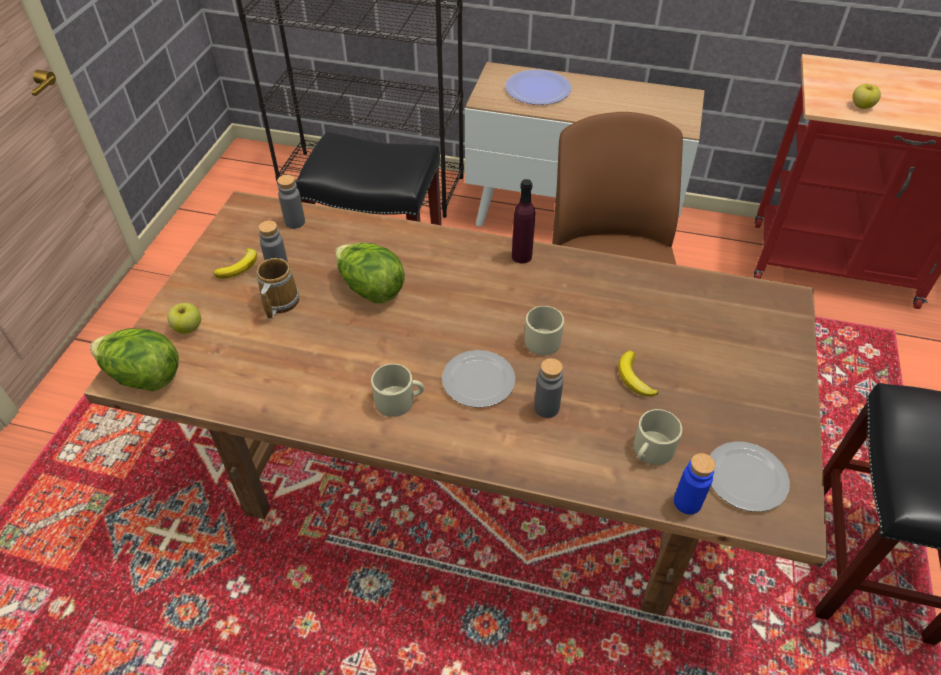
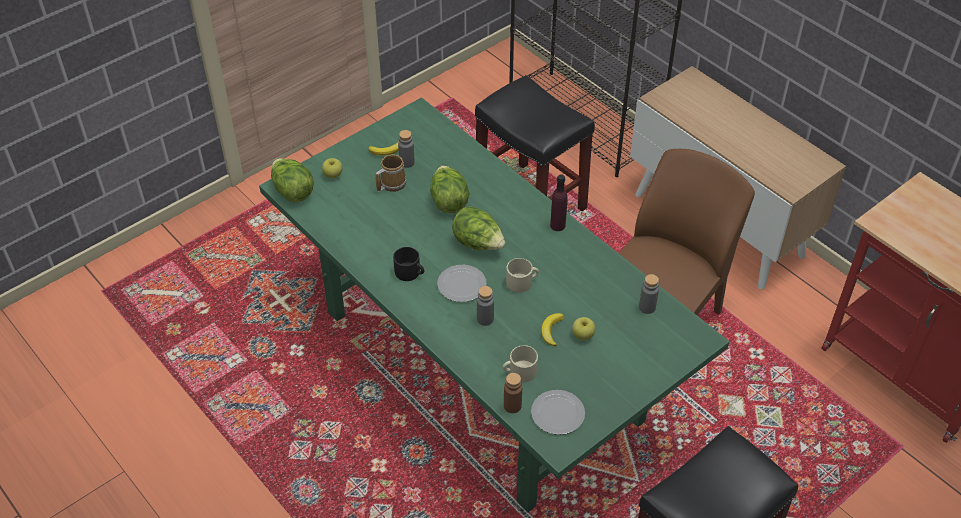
camera: 35 degrees right, 0 degrees up
(295, 222) = (440, 136): grey bottle -> grey bottle (647, 307)
(399, 400) = (410, 273): beige mug -> black mug
(452, 320) = (478, 244): none -> lettuce
(467, 474) = (478, 364): brown dining table -> green dining table
(538, 89) = (708, 107): plate -> none
(687, 502) = (512, 406): blue bottle -> brown bottle
(861, 106) = (910, 235): apple -> apple (583, 335)

